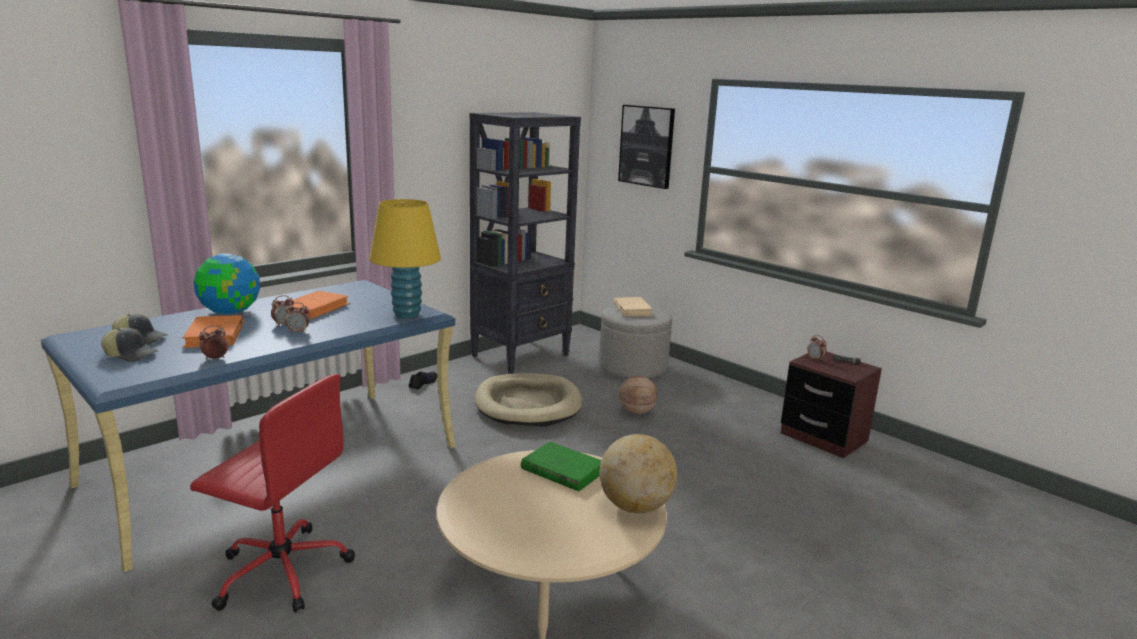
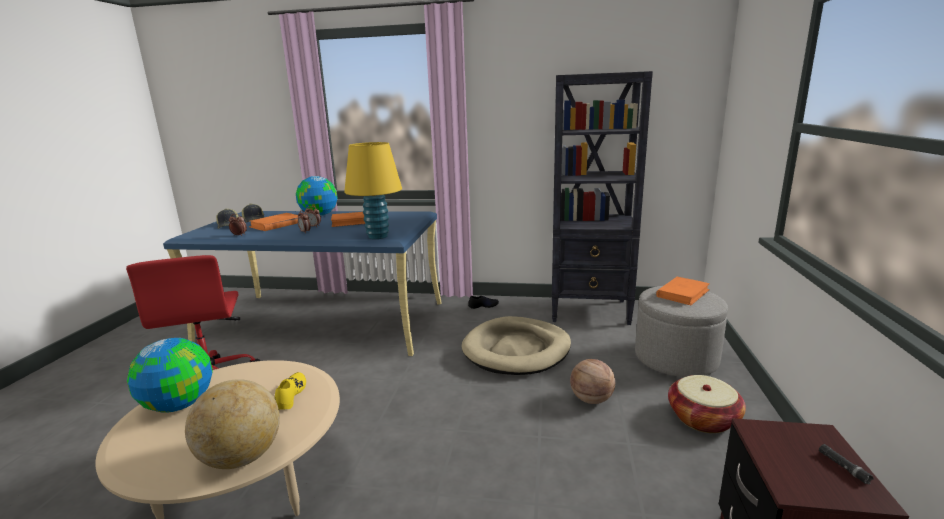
camera: 55 degrees right, 0 degrees up
(498, 522) = (179, 404): none -> globe
(562, 470) = (290, 395): green book -> yellow shoe
(632, 309) = (683, 293): beige book -> orange book
(647, 146) = (757, 103): picture -> none
(702, 394) = (703, 419): none -> basket
(815, 359) = (787, 436): alarm clock -> none

